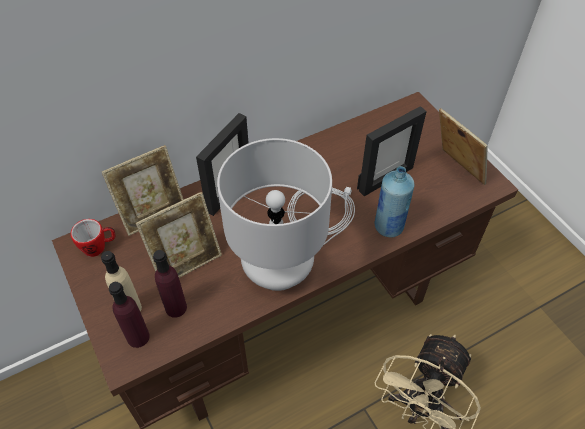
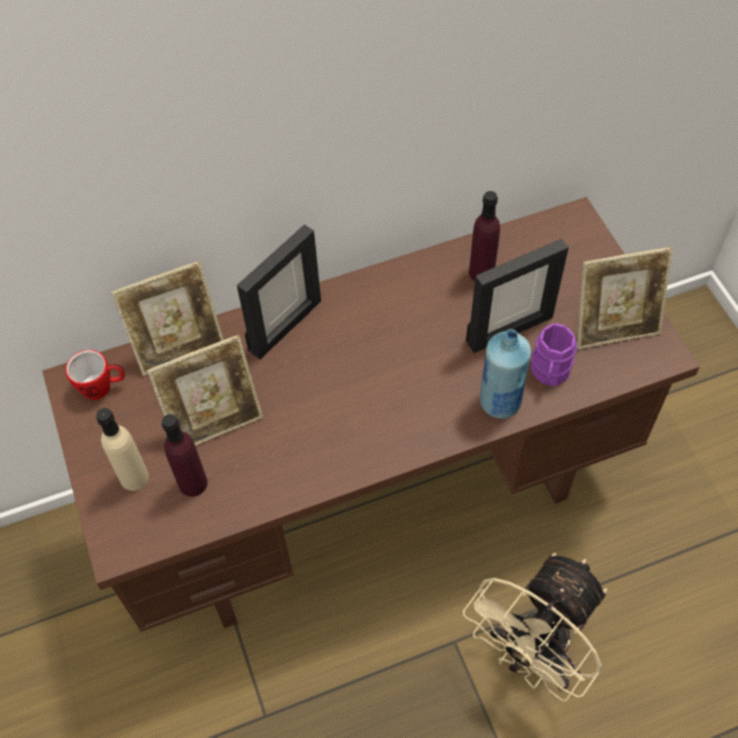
camera: 10 degrees right, 5 degrees up
(138, 337) = (139, 517): purple bottle -> purple bottle (481, 272)
(295, 246) = (365, 416): grey table lamp -> none
(418, 204) = (549, 373): none -> purple mug
(455, 170) = (614, 328): picture frame -> picture frame turned 105 degrees clockwise

